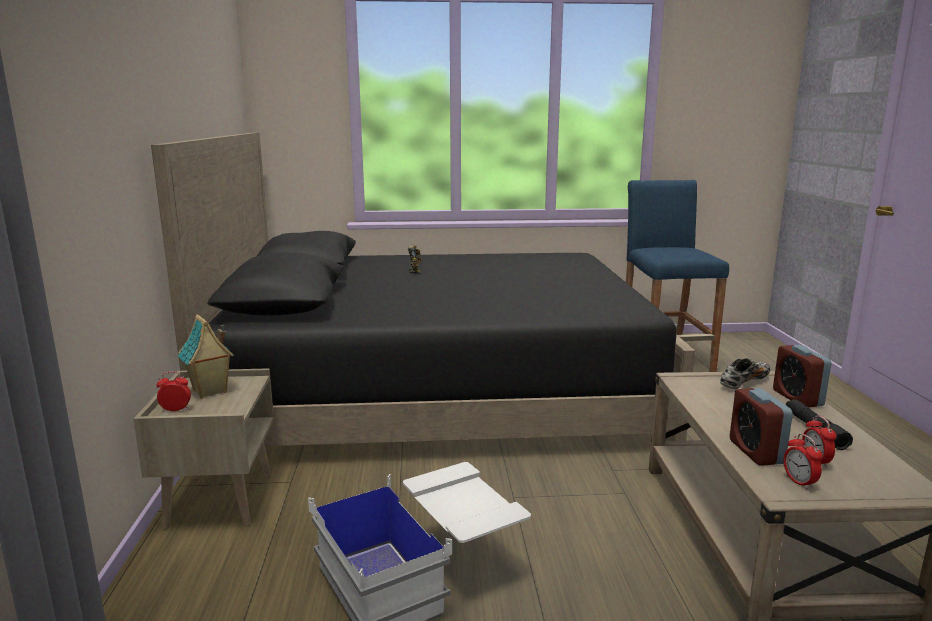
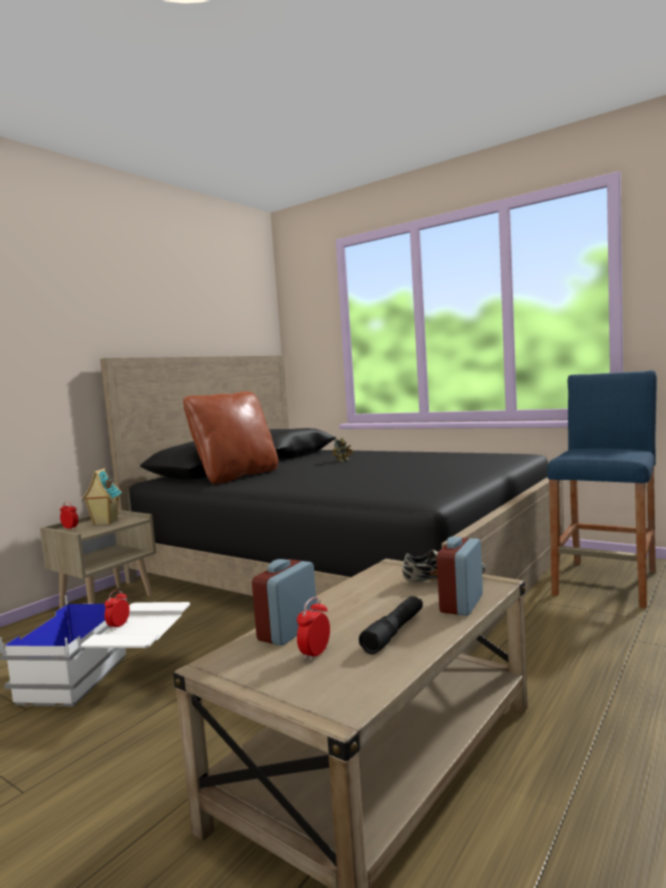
camera: 40 degrees right, 10 degrees down
(348, 304) = (236, 476): none -> brown pillow
(799, 482) = (253, 662): alarm clock -> alarm clock (118, 626)

